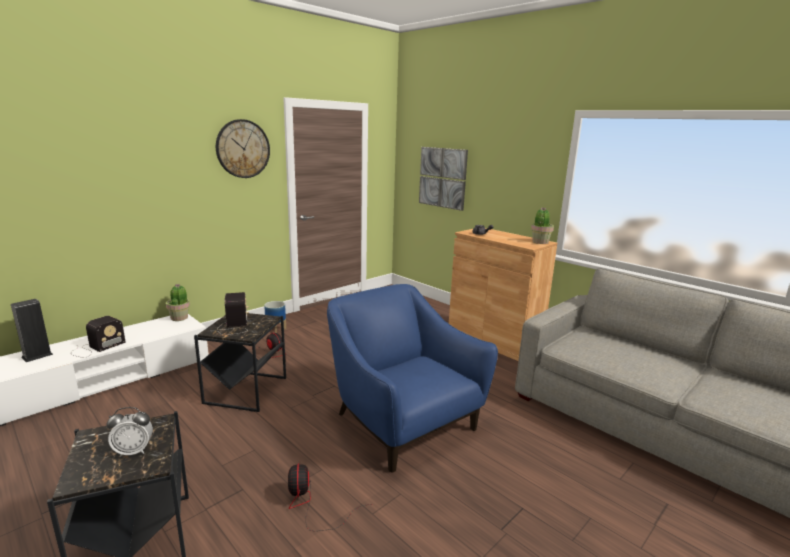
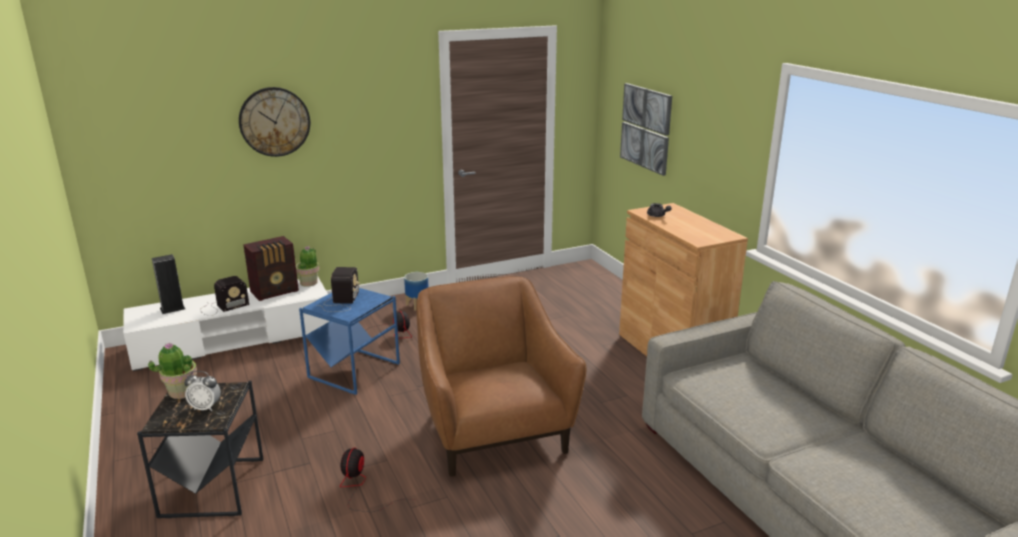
camera: 20 degrees right, 5 degrees up
(149, 328) = (275, 291): none -> radio
(243, 149) = (386, 95): wall clock -> wall clock (274, 121)
(247, 390) = (355, 371): black side table -> blue side table
(402, 422) = (493, 431): blue armchair -> brown armchair
(540, 242) = (723, 235): potted plant -> potted plant (181, 392)

